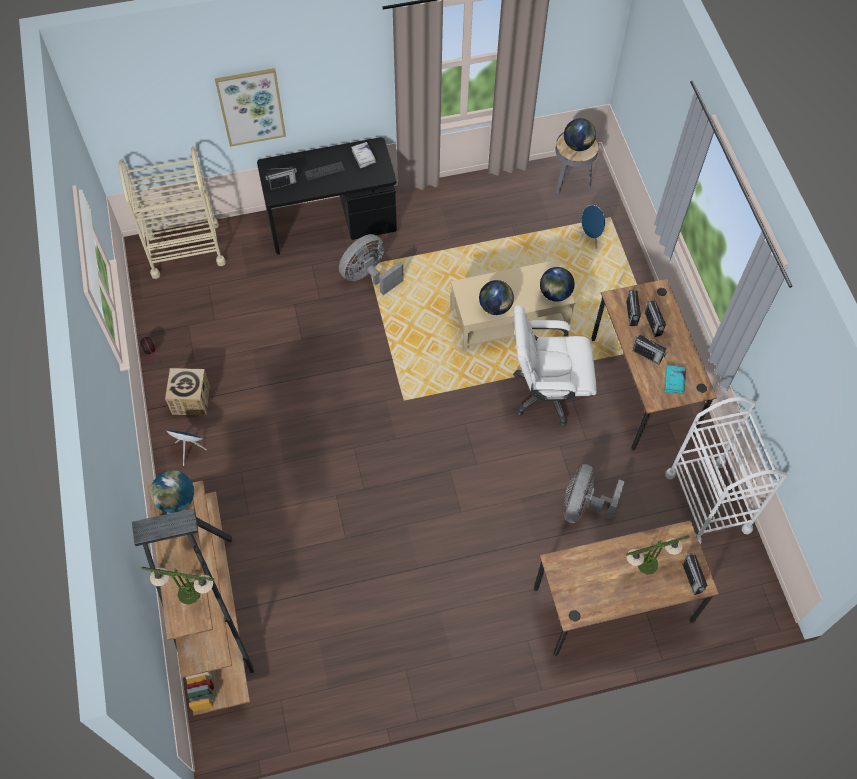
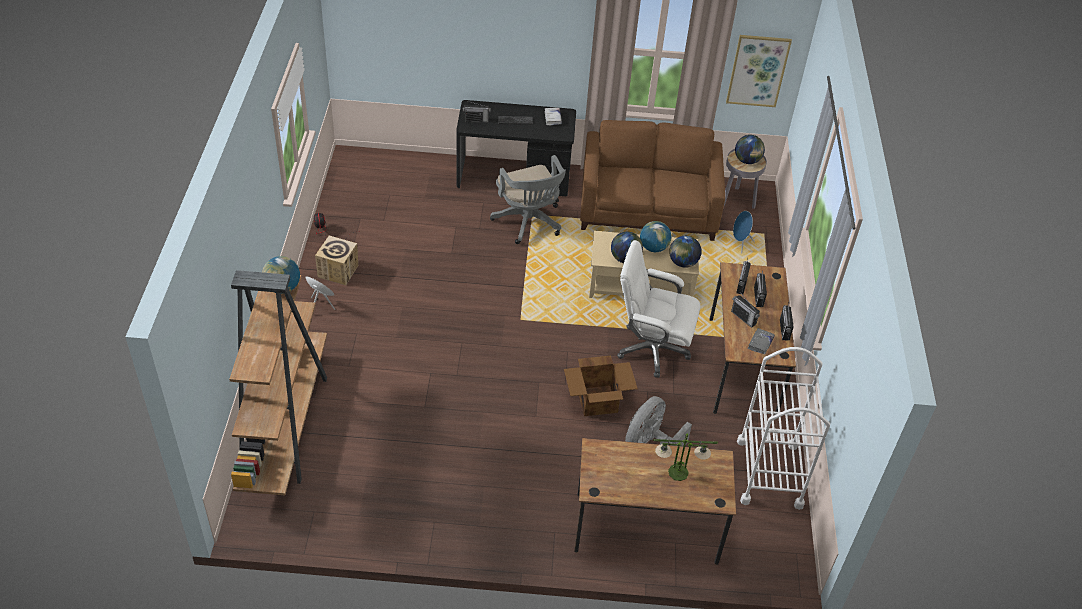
camera: 15 degrees right, 15 degrees down
(185, 250) = (382, 166): beige cart -> none
(189, 593) = (262, 353): table lamp -> none
(251, 107) = (467, 46): picture -> picture (757, 70)
(369, 276) = (529, 223): grey fan -> grey office chair
(484, 220) = (647, 208): none -> brown sofa
(515, 473) = (598, 400): none -> cardboard box
(519, 284) = (653, 248): none -> globe
(674, 381) = (760, 343): turquoise book -> grey book
(692, 578) = (715, 495): radio -> radio (784, 330)

